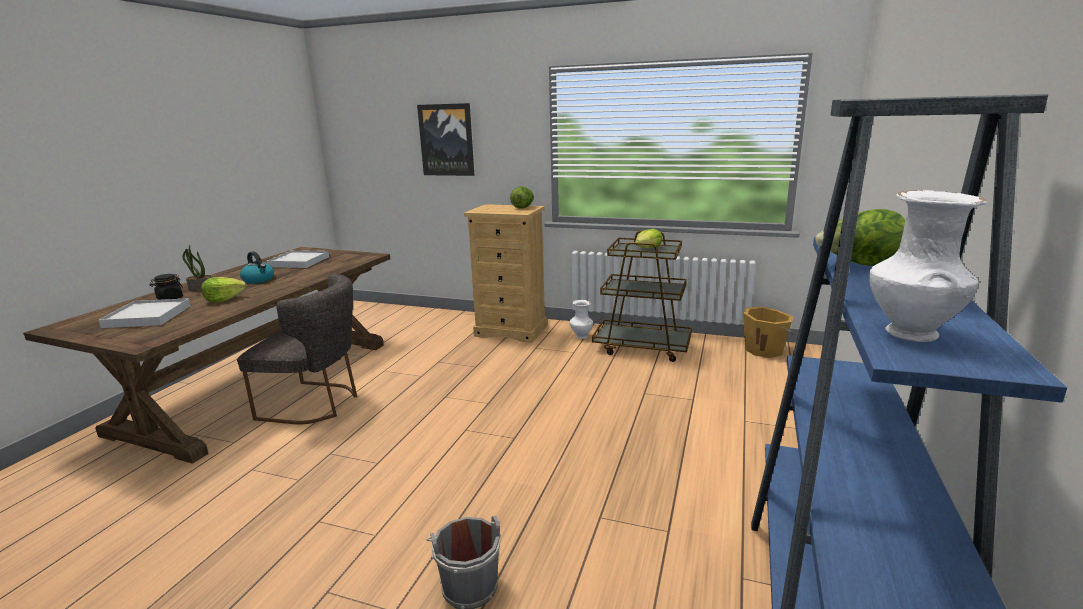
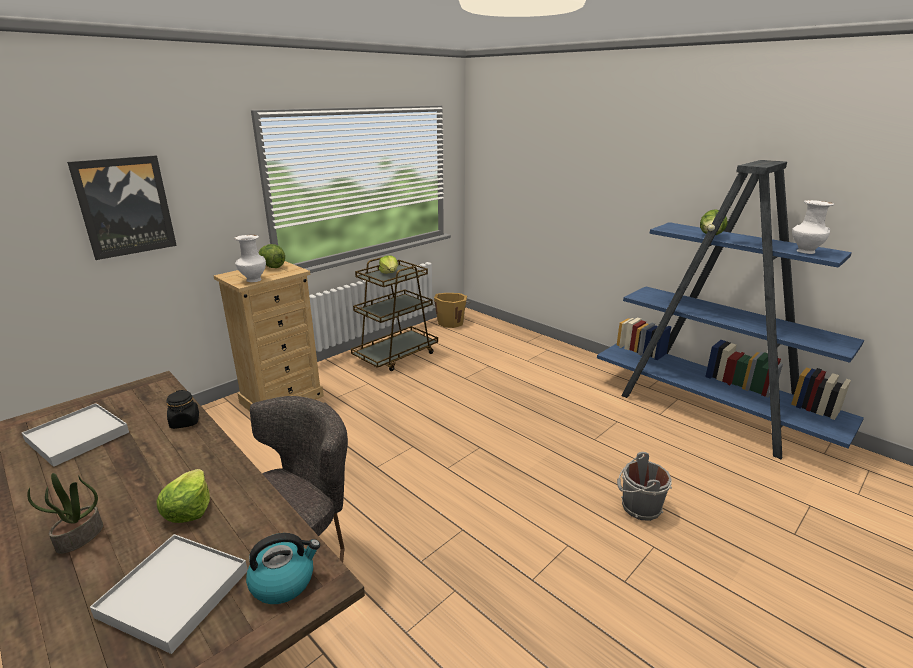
camera: 65 degrees left, 5 degrees up
(170, 299) = (89, 575): black jar -> black jar (185, 422)
(259, 280) = (125, 476): kettle -> kettle (284, 581)
(581, 336) = (343, 371): white vase -> white vase (253, 280)

